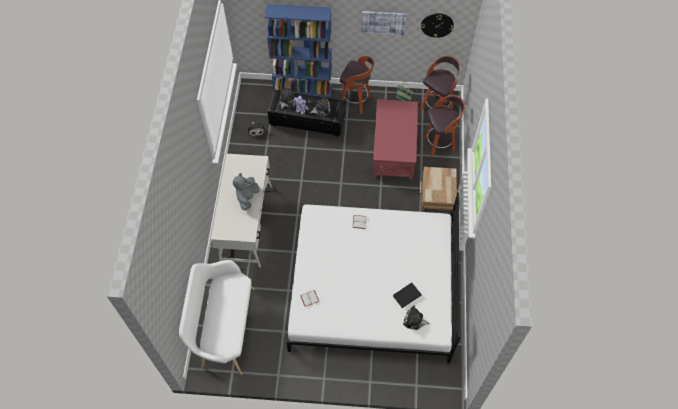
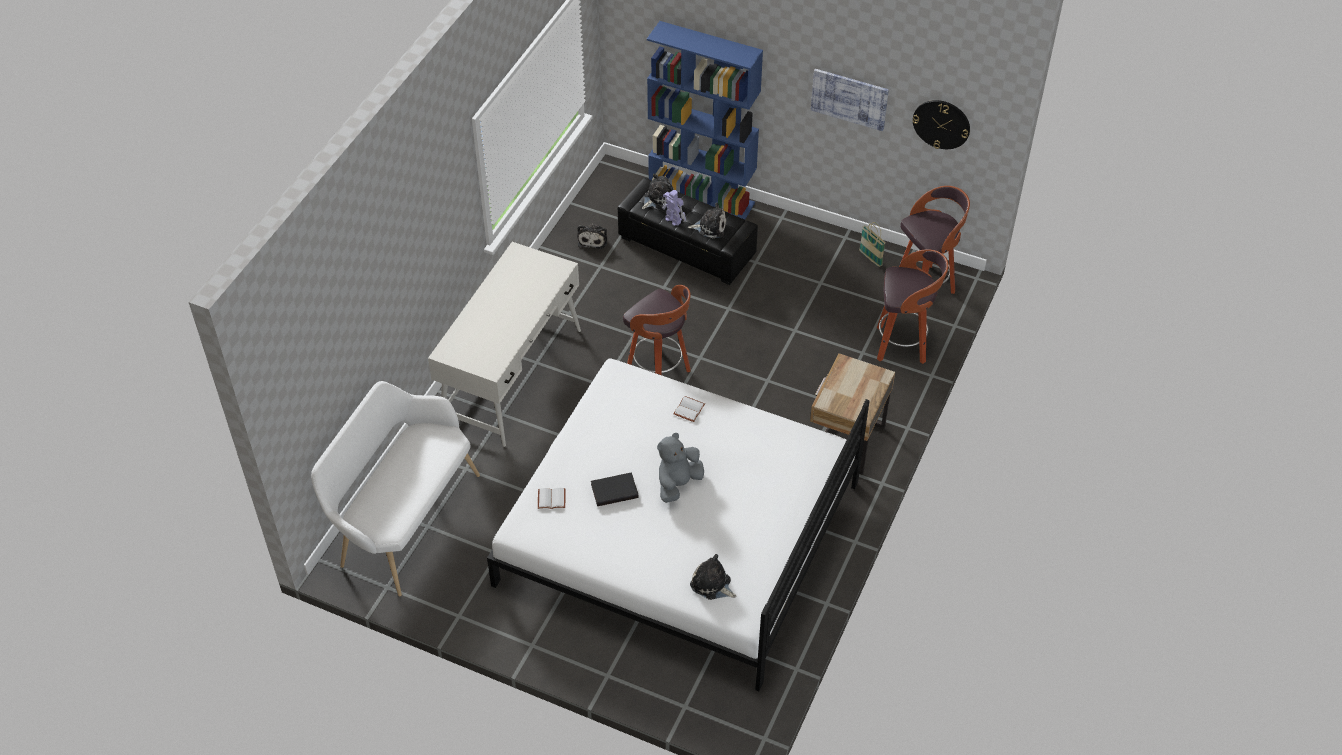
camera: 20 degrees right, 10 degrees down
(247, 197) = (515, 314): grey plush toy -> grey plush toy (678, 483)
(356, 102) = (785, 240): stool -> stool (659, 372)
(394, 149) = (817, 330): red coffee table -> none
(406, 295) = (717, 542): black book -> black book (614, 490)

